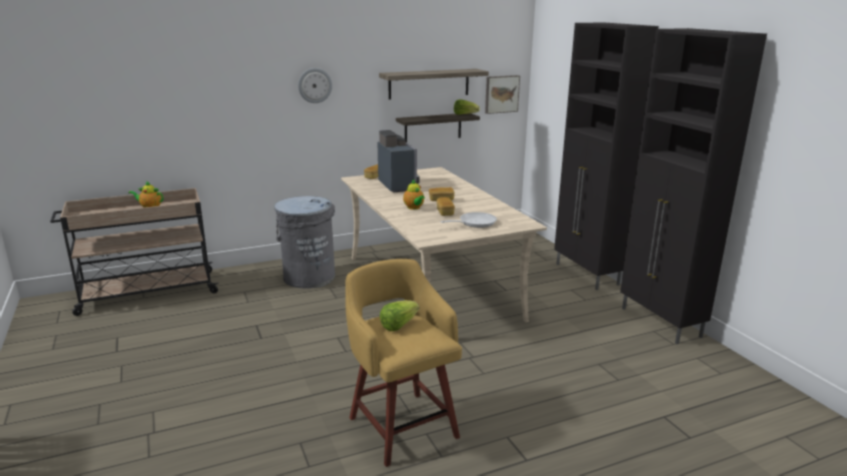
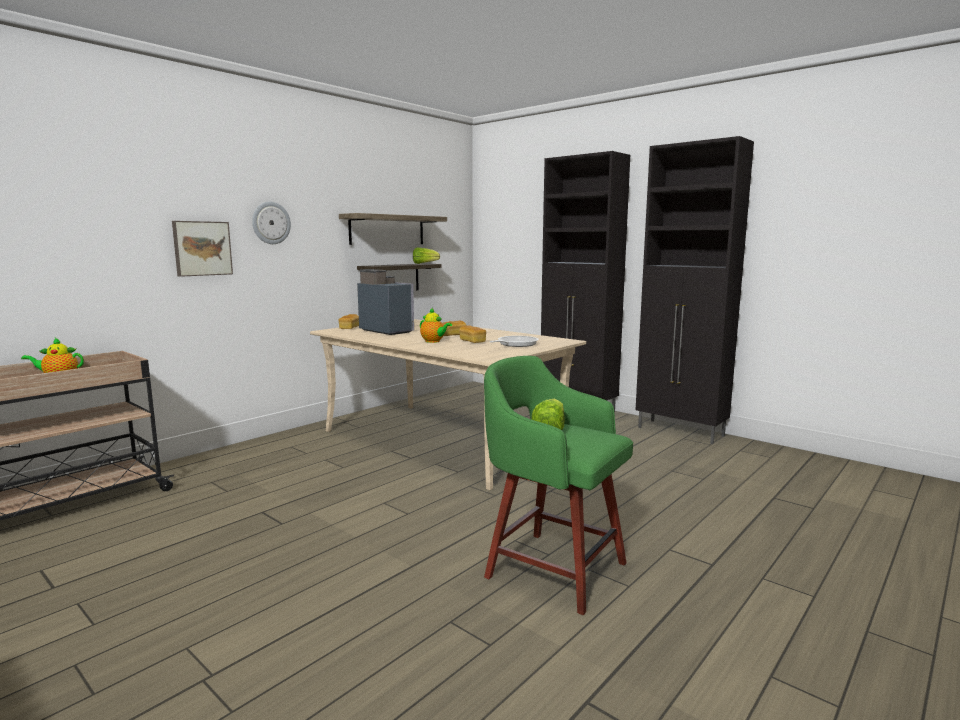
camera: 25 degrees left, 10 degrees down
(309, 277) = (288, 454): grey trash can -> none
(402, 425) = (552, 568): yellow stool -> green stool
(501, 94) = (451, 245): picture -> picture (202, 248)

